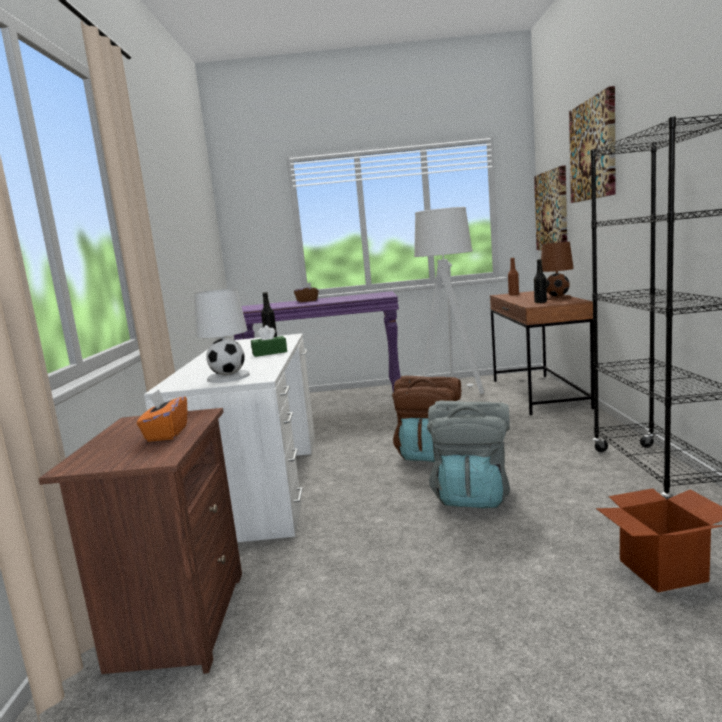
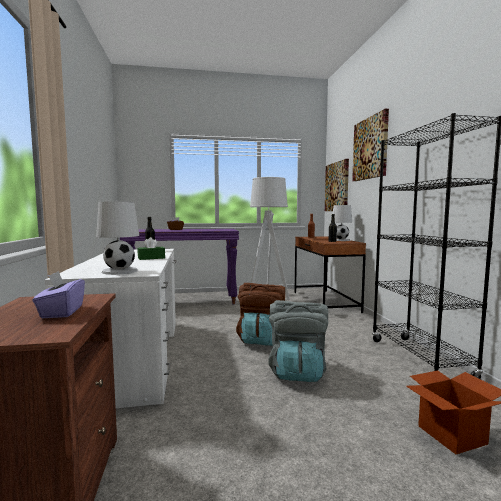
camera: 10 degrees left, 5 degrees down
(166, 434) = (61, 312): orange tissue box -> purple tissue box
(557, 298) = (341, 240): brown table lamp -> white table lamp

